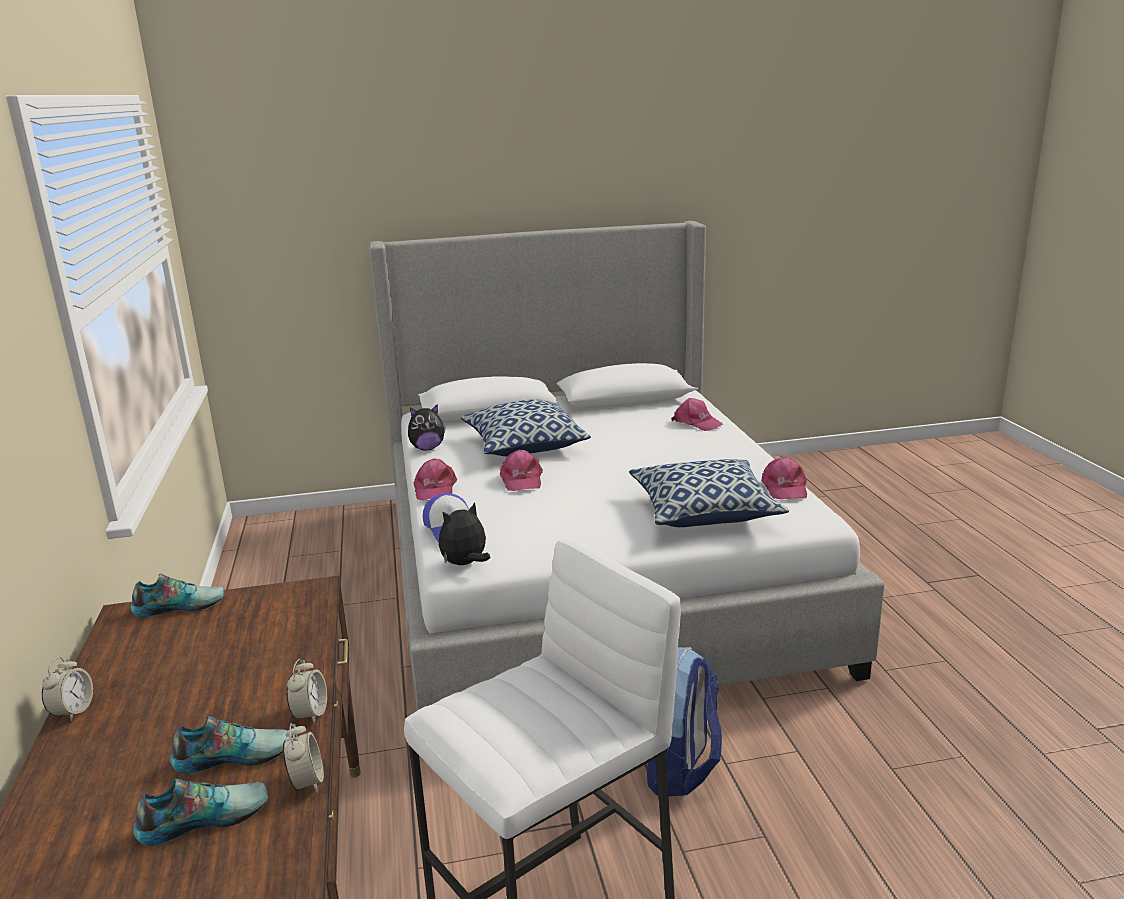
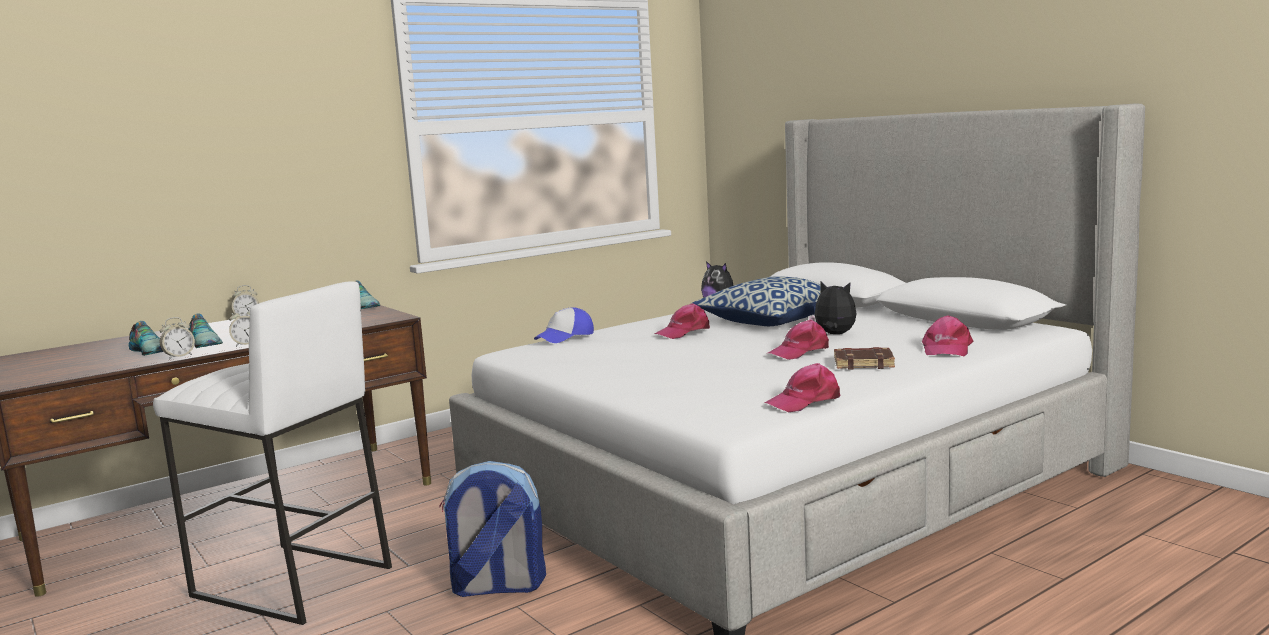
camera: 65 degrees right, 10 degrees down
(434, 488) = (639, 322): pink cap -> pink cap (800, 352)
(465, 564) = (513, 353): plush toy -> plush toy (834, 334)
(704, 512) = (694, 387): pillow -> none
(705, 450) = (864, 363): none -> brown book

